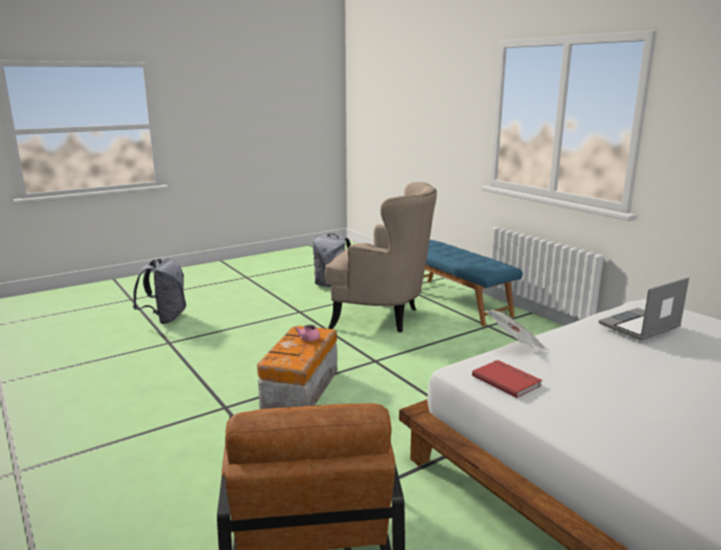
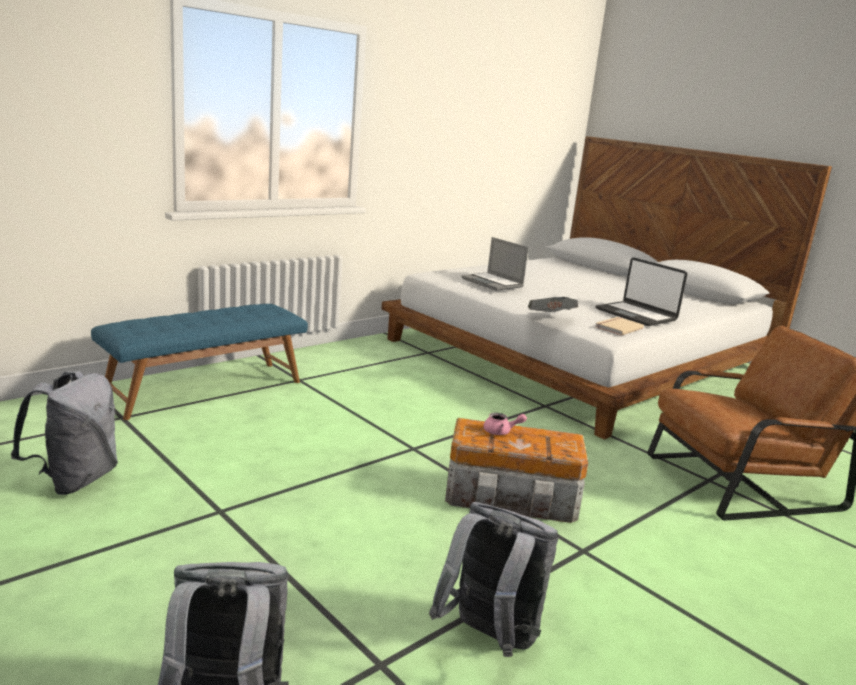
camera: 100 degrees left, 0 degrees up
(167, 366) = (488, 638): none -> grey backpack
(382, 317) = (259, 439): beige armchair -> none
(507, 380) = (617, 327): red book -> beige book
(590, 407) = (636, 315): none -> laptop

